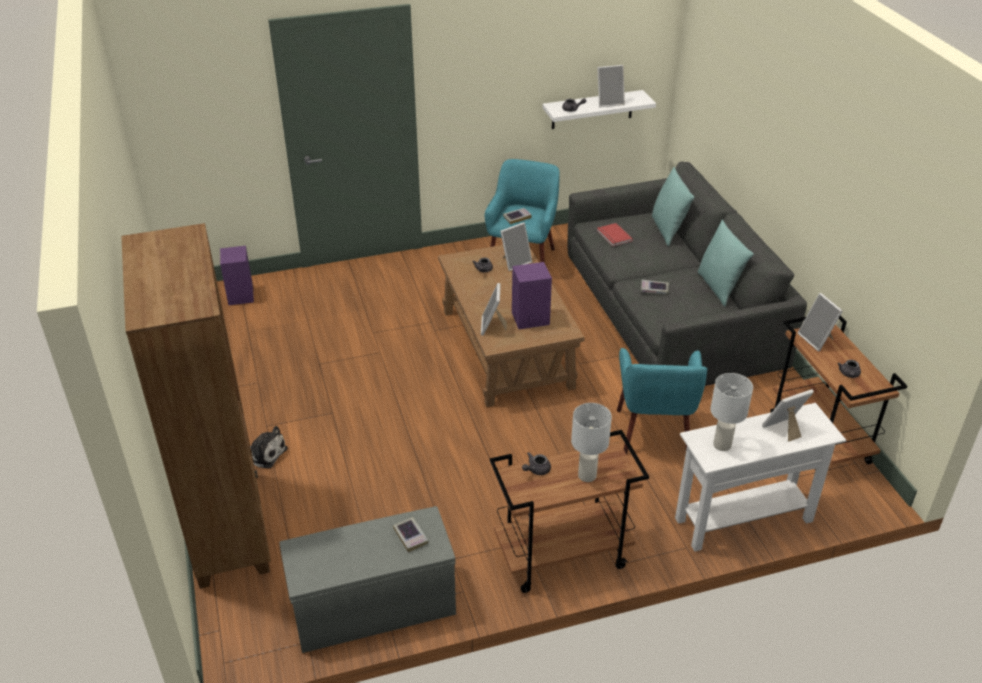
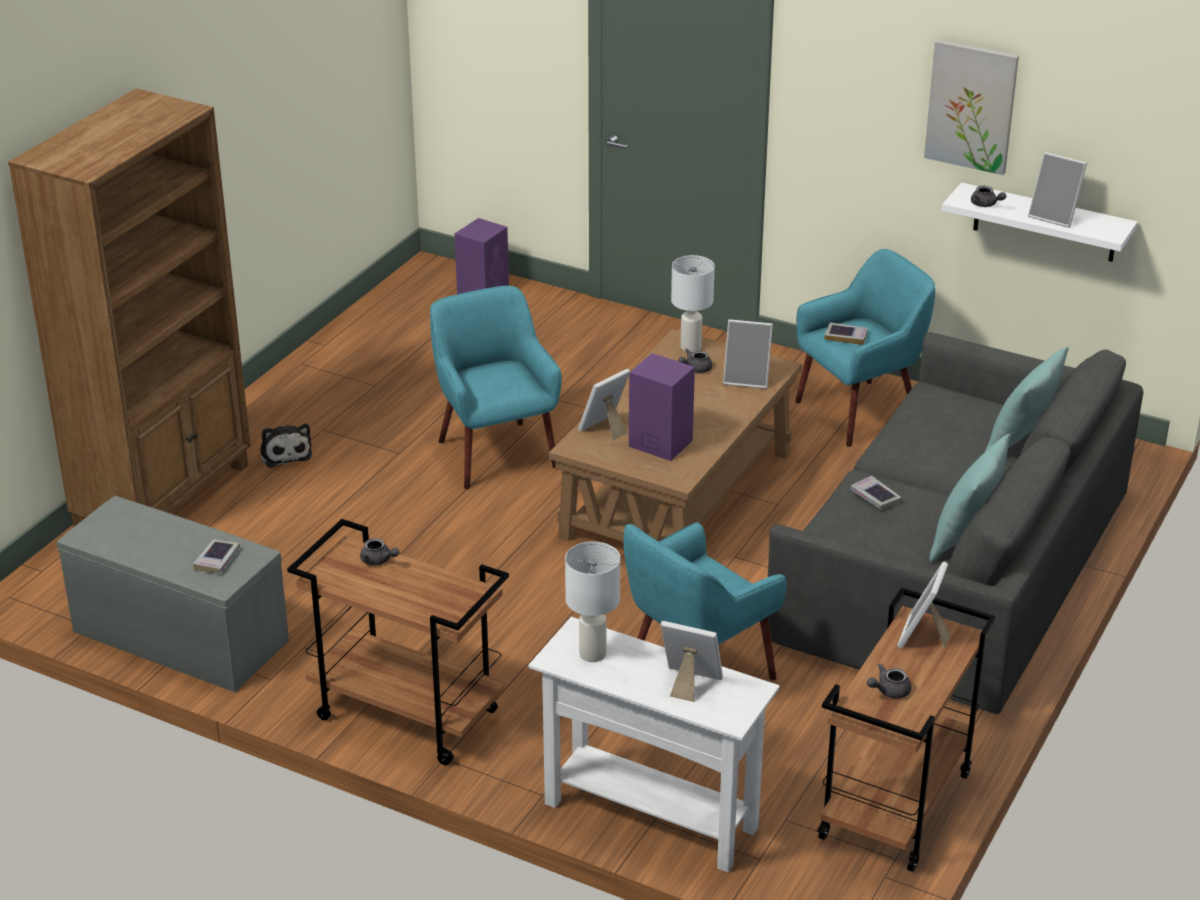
camera: 45 degrees right, 5 degrees down
(385, 381) = (495, 453): none -> turquoise armchair
(536, 470) = (378, 561): grey teapot -> grey teapot turned 150 degrees counterclockwise
(545, 55) = (971, 106): none -> picture
(587, 475) = (417, 595): white table lamp -> white table lamp (691, 347)
(613, 236) = (932, 415): red book -> none

